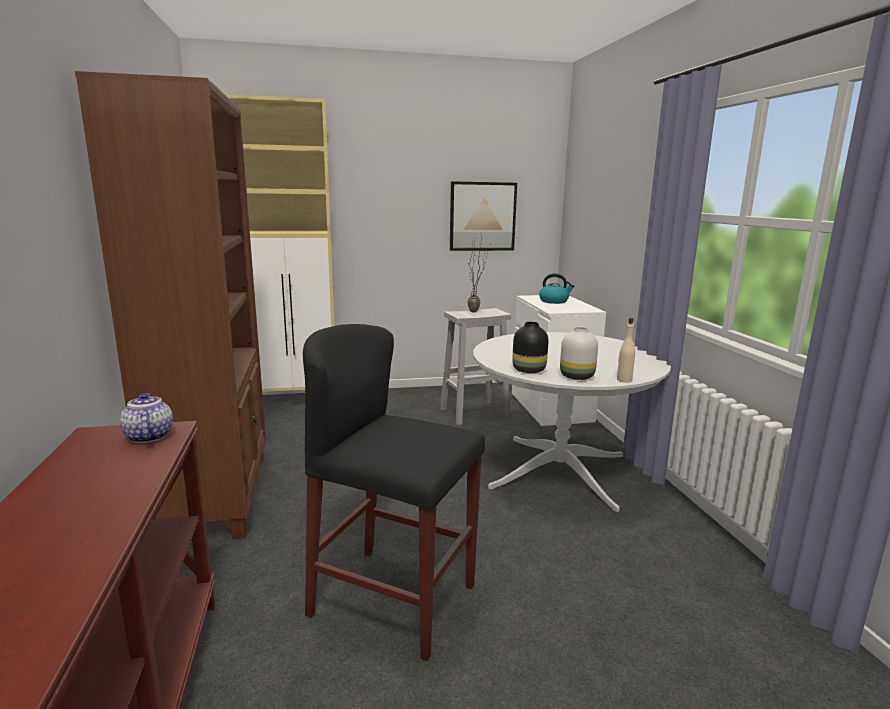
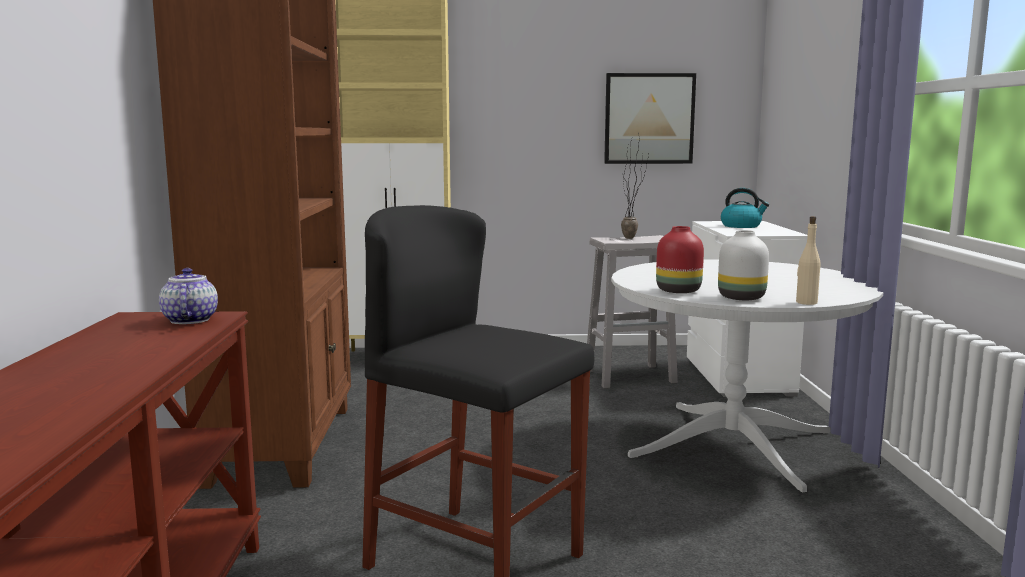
camera: 10 degrees right, 5 degrees down
(529, 370) = (678, 291): black vase -> red vase

